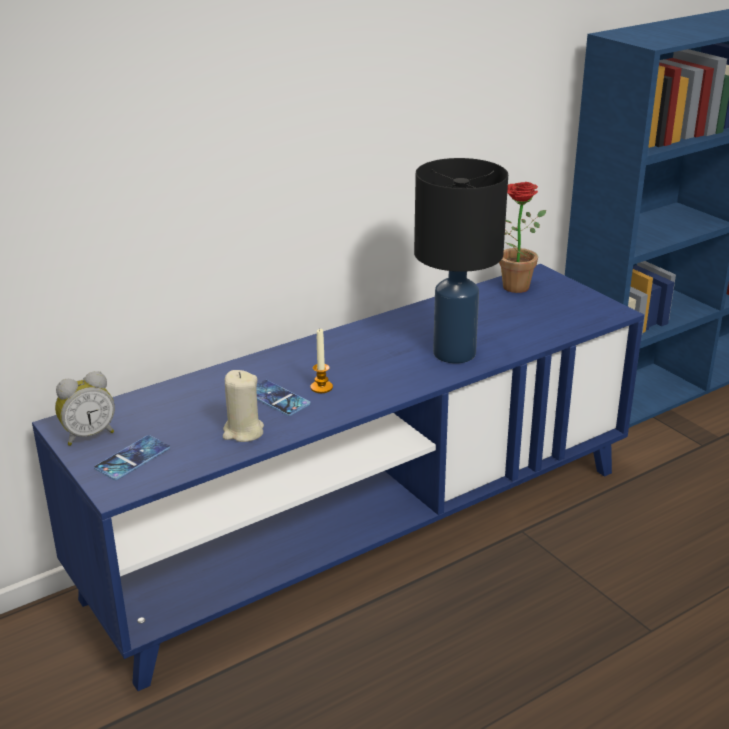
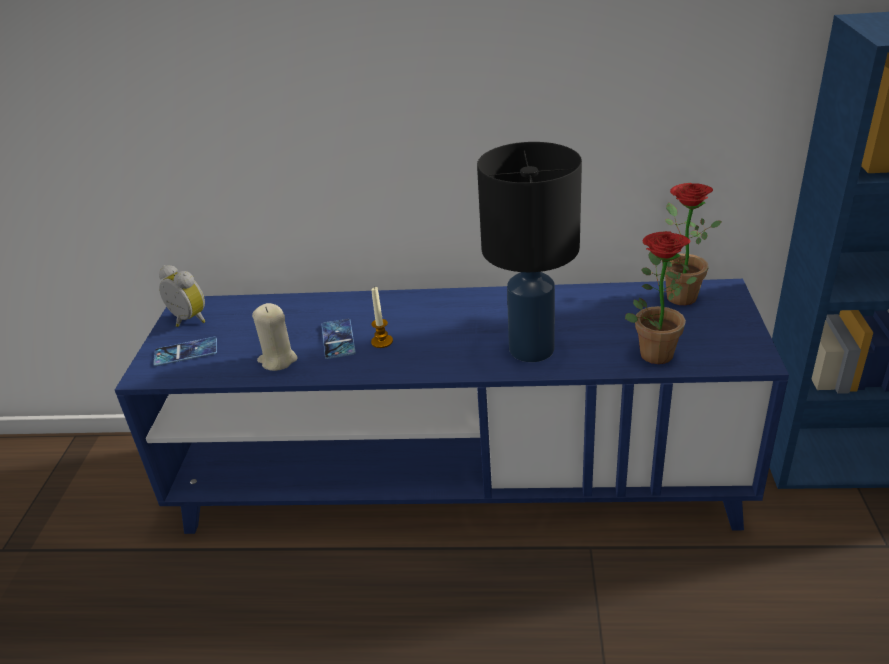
camera: 40 degrees right, 5 degrees up
(88, 435) = (186, 321): alarm clock -> alarm clock turned 150 degrees counterclockwise
(542, 327) = (652, 350): none -> potted plant

